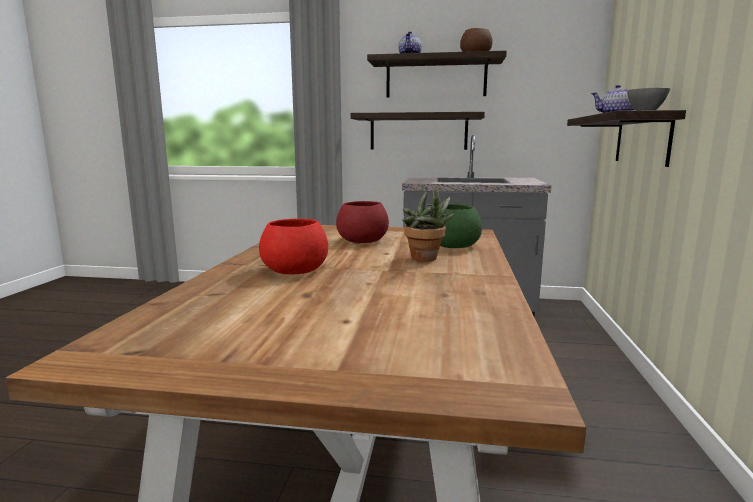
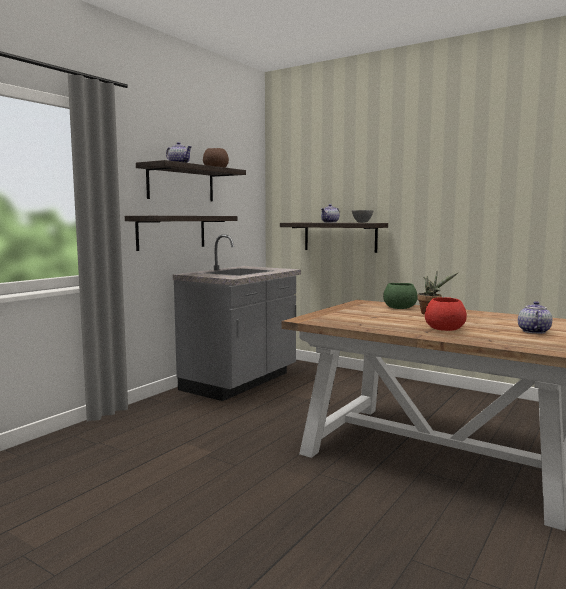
camera: 65 degrees left, 5 degrees down
(318, 319) = (533, 331): none -> teapot
(363, 240) = (370, 315): red bowl -> none

